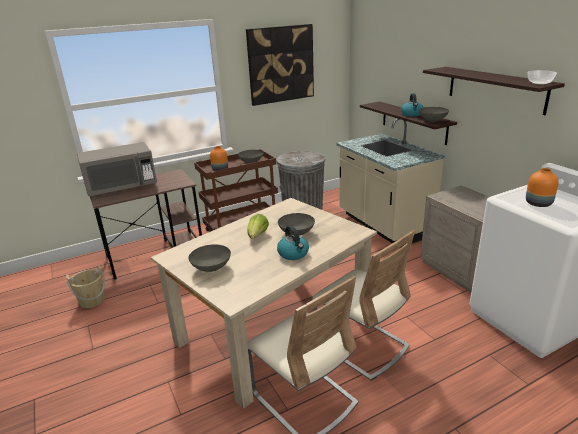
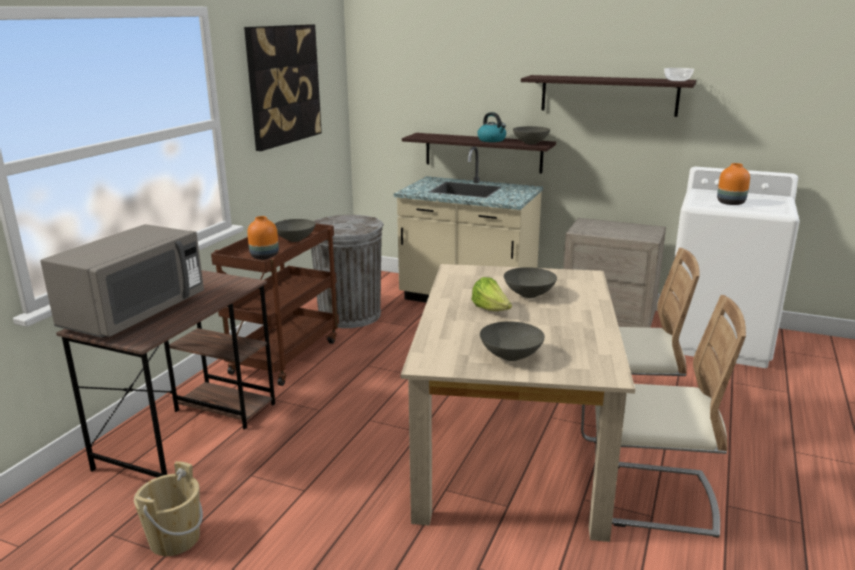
camera: 40 degrees left, 5 degrees down
(293, 254) = (569, 313): kettle -> none

